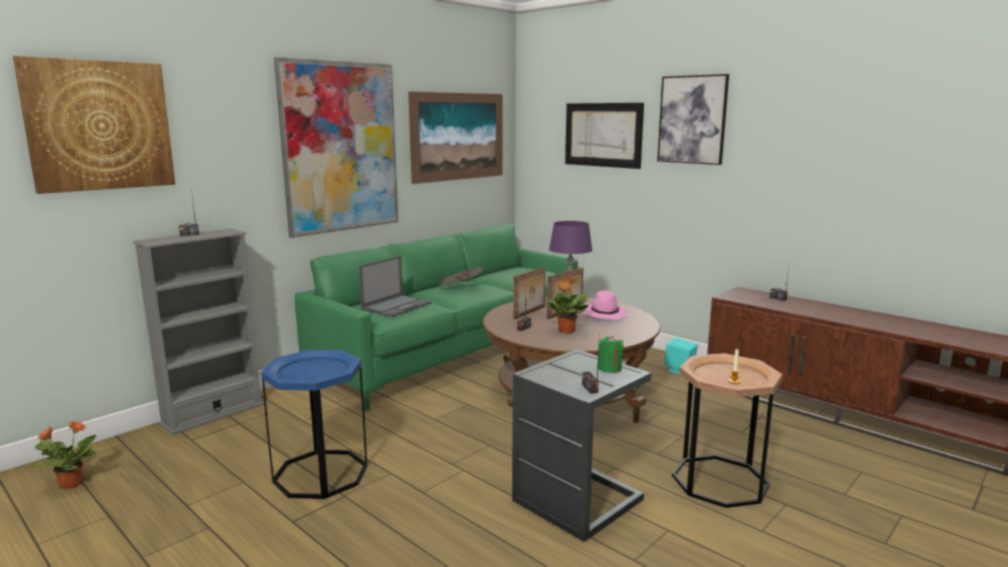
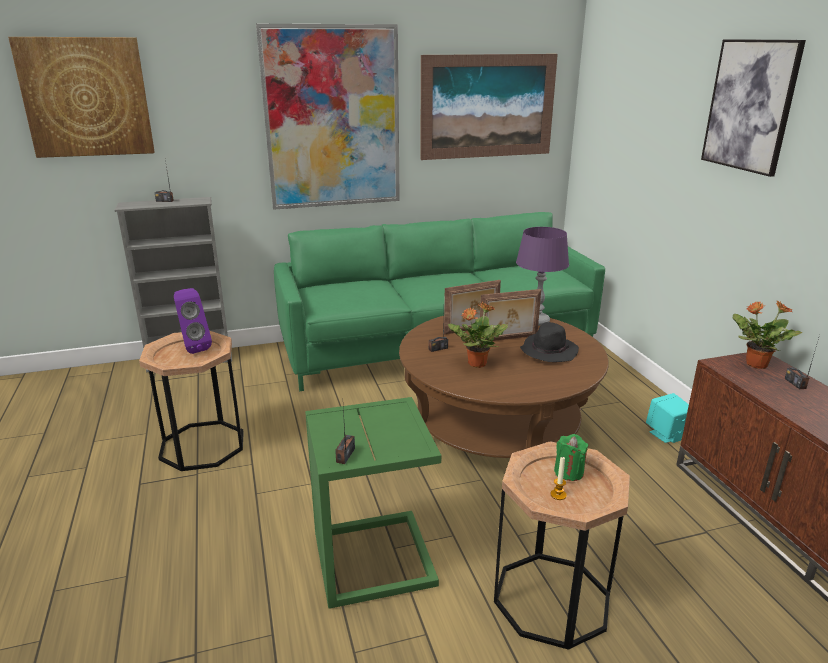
camera: 30 degrees right, 10 degrees up
(70, 484) = (51, 396): potted plant -> potted plant (755, 364)
(311, 366) = (193, 348): none -> purple speaker
(320, 474) = (202, 445): blue side table -> brown side table
(397, 306) = (354, 293): laptop -> none
(460, 288) = (444, 283): newspaper -> none
(580, 501) = (376, 561): grey side table -> green side table
(602, 135) = (653, 115): picture -> none
(604, 315) = (548, 351): pink hat -> black hat
(609, 368) = (404, 435): green candle -> green candle (568, 472)

